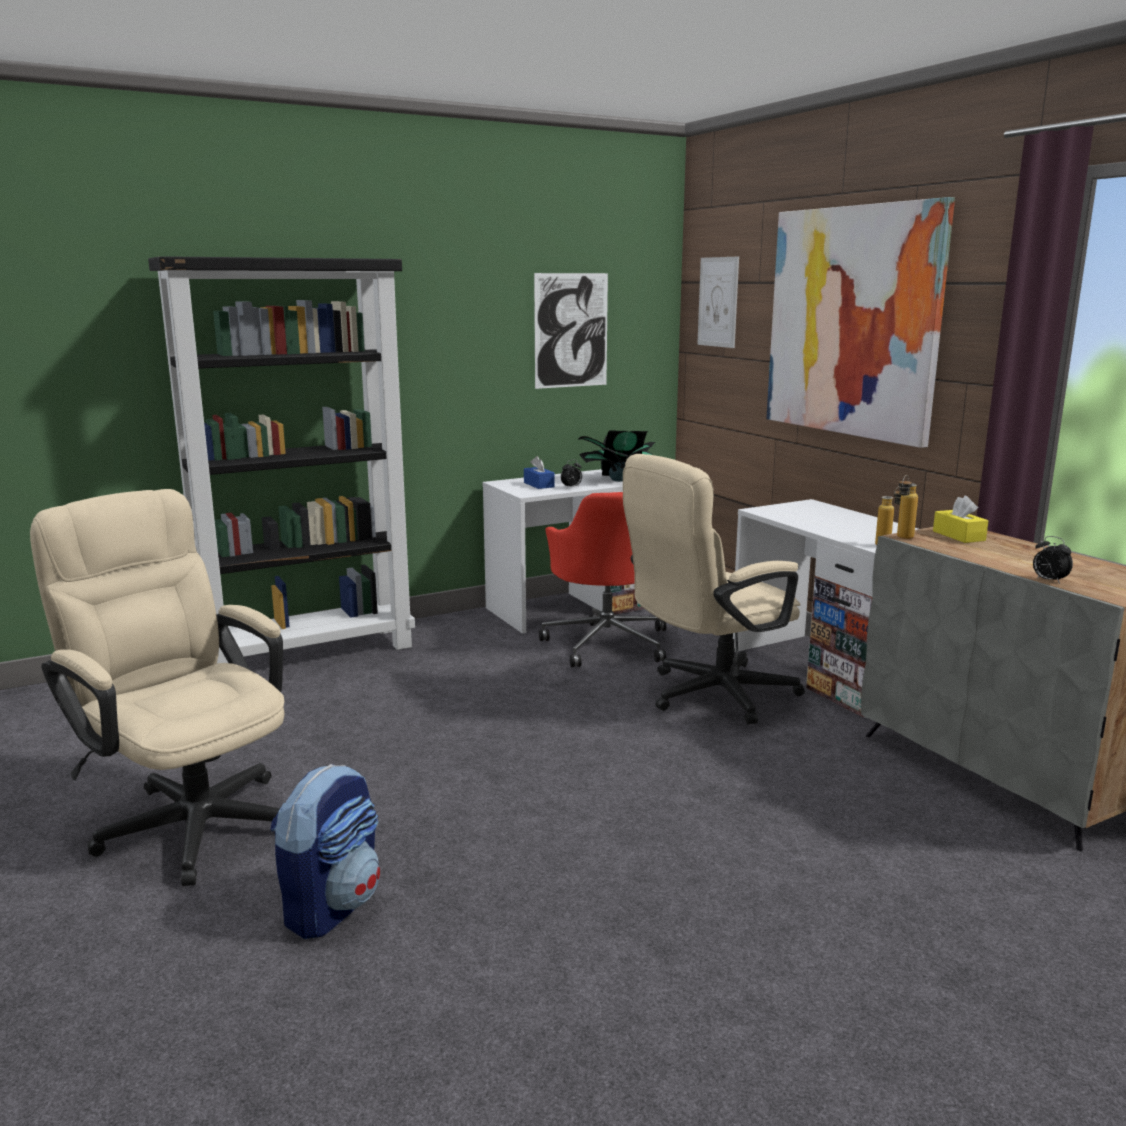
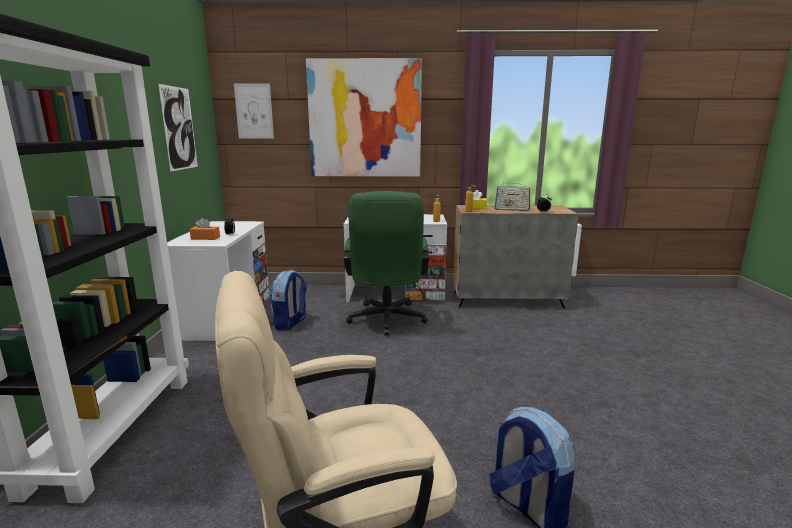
camera: 60 degrees left, 0 degrees up
(539, 485) = (205, 238): blue tissue box -> orange tissue box
(607, 643) = (290, 323): red office chair -> backpack
(618, 480) = (238, 226): potted plant -> none
(709, 696) = (386, 321): beige office chair -> green office chair
(1010, 558) = (511, 209): none -> radio

